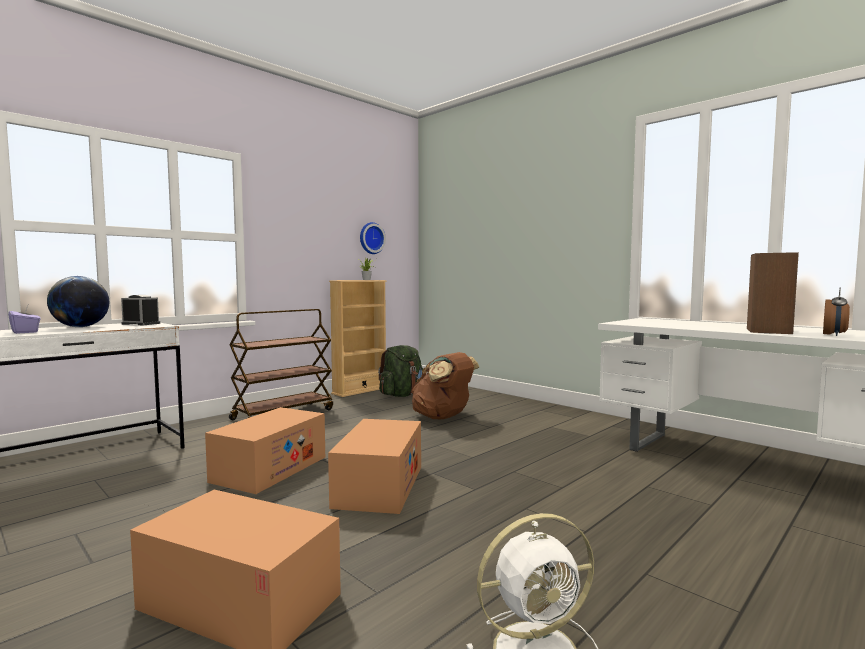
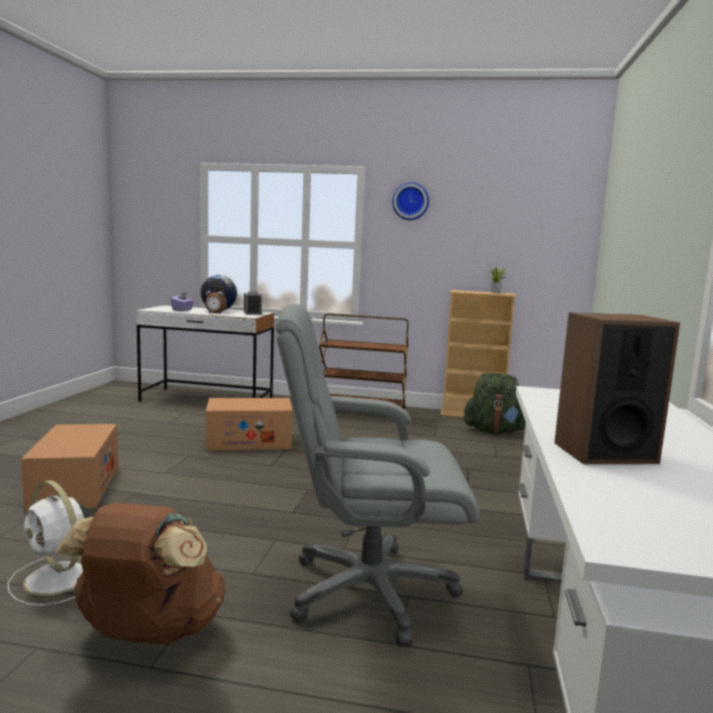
camera: 55 degrees right, 5 degrees up
(371, 238) = (515, 243): wall clock -> wall clock (410, 201)
(379, 486) = (258, 478): cardboard box -> none
(443, 417) = (458, 461): brown backpack -> brown backpack (148, 634)
(636, 496) = (368, 591): none -> grey office chair
(834, 335) = (640, 489): alarm clock -> alarm clock (215, 313)

